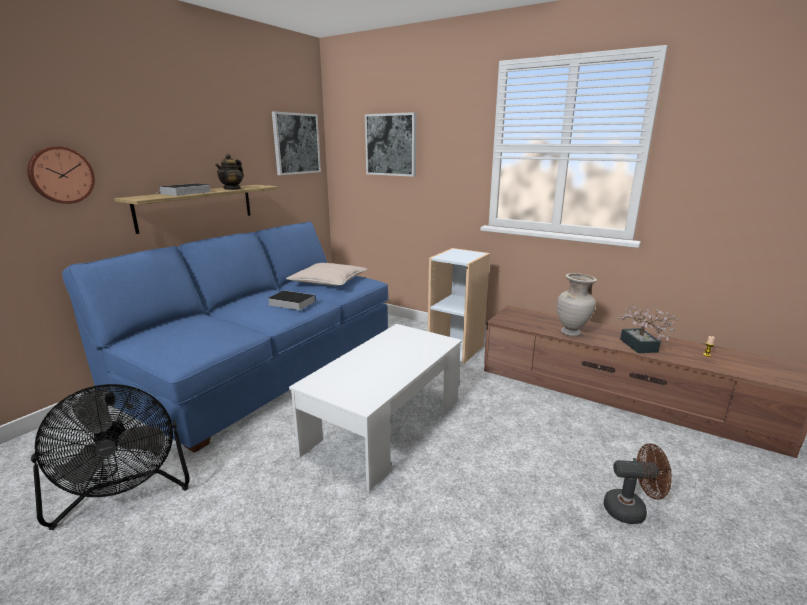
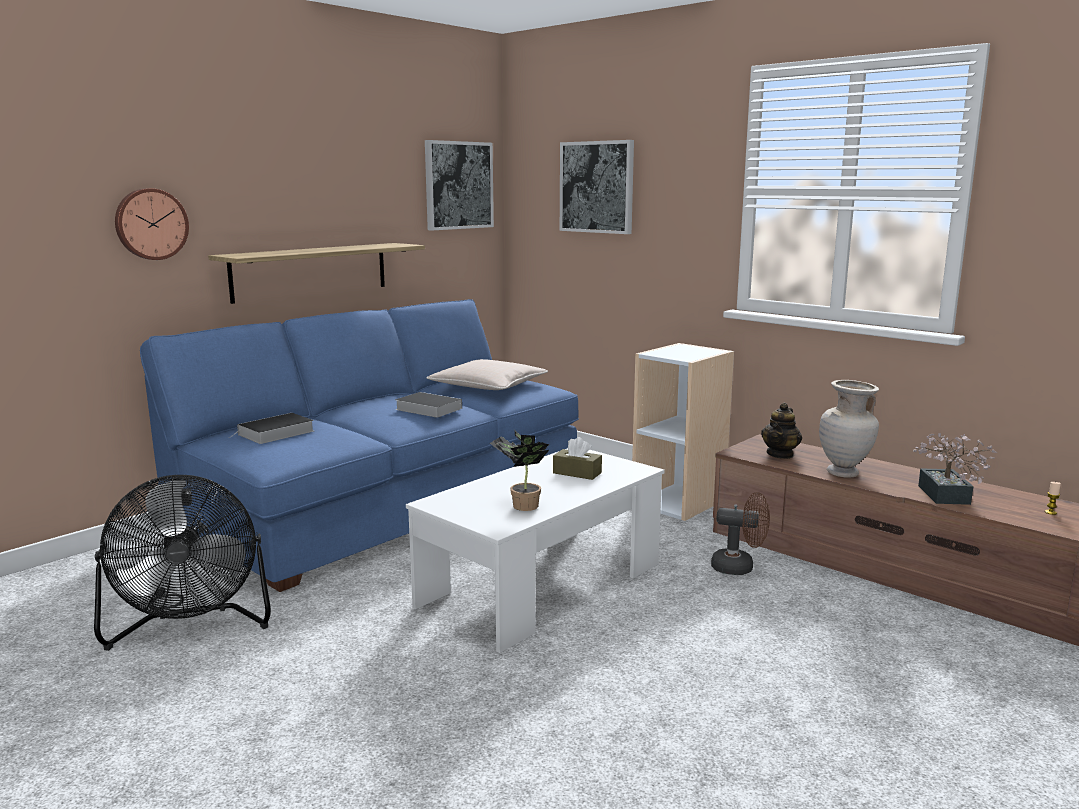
camera: 10 degrees right, 5 degrees down
(185, 193) = (297, 251): book -> book (275, 433)
(232, 189) = (361, 247): teapot -> teapot (780, 454)
(375, 381) = (521, 506): none -> potted plant
(405, 347) = (577, 473): none -> brown tissue box
(631, 510) = (868, 708): brown fan -> brown fan (739, 567)

